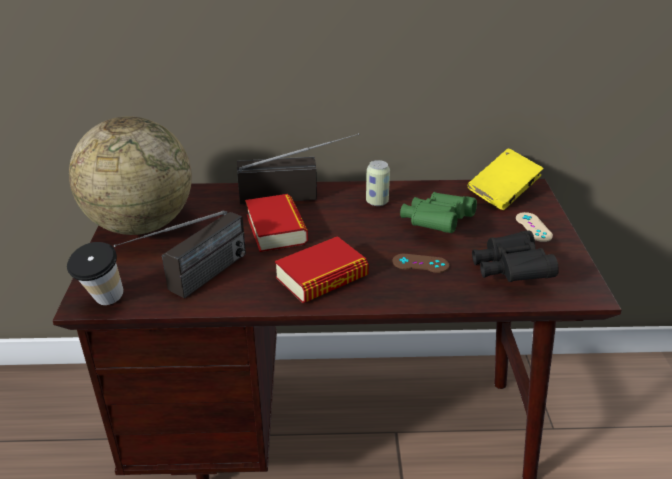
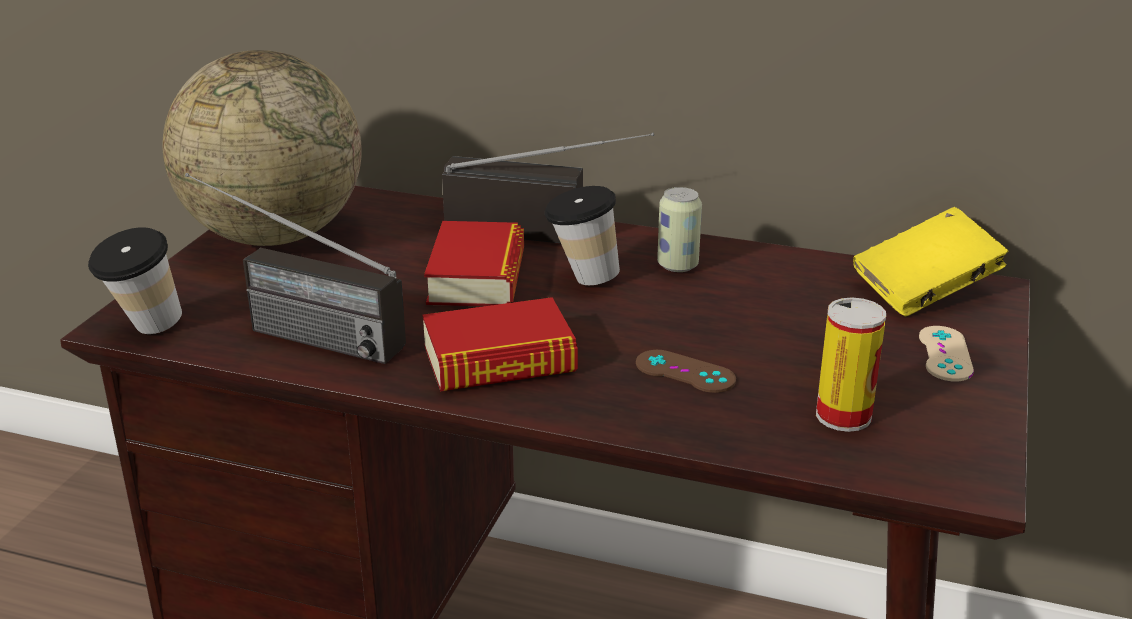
camera: 20 degrees right, 5 degrees down
(193, 285) = (290, 331): radio -> radio turned 60 degrees clockwise
(333, 219) = (582, 278): none -> cup
(436, 224) = (759, 317): green binoculars -> none
(509, 271) = (843, 415): black binoculars -> can

